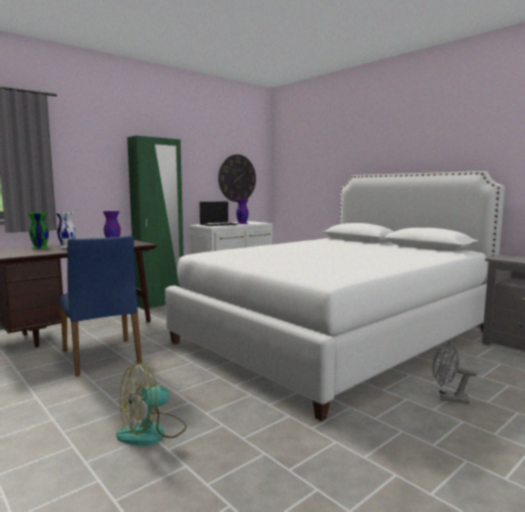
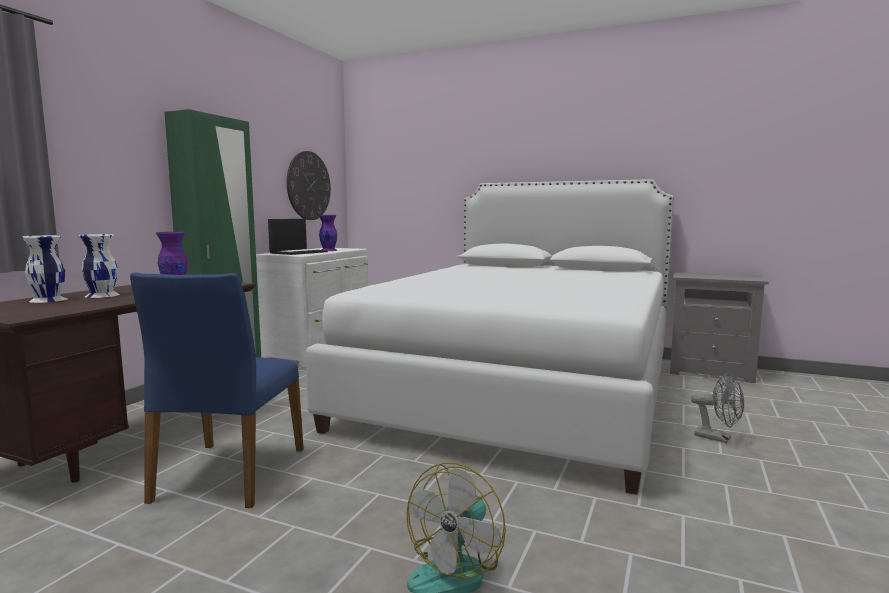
camera: 25 degrees left, 0 degrees up
(39, 247) = (47, 300): green vase -> white vase
(102, 357) = (228, 474): blue chair -> blue chair turned 60 degrees clockwise
(448, 398) = (718, 438): grey fan -> grey fan turned 135 degrees counterclockwise

